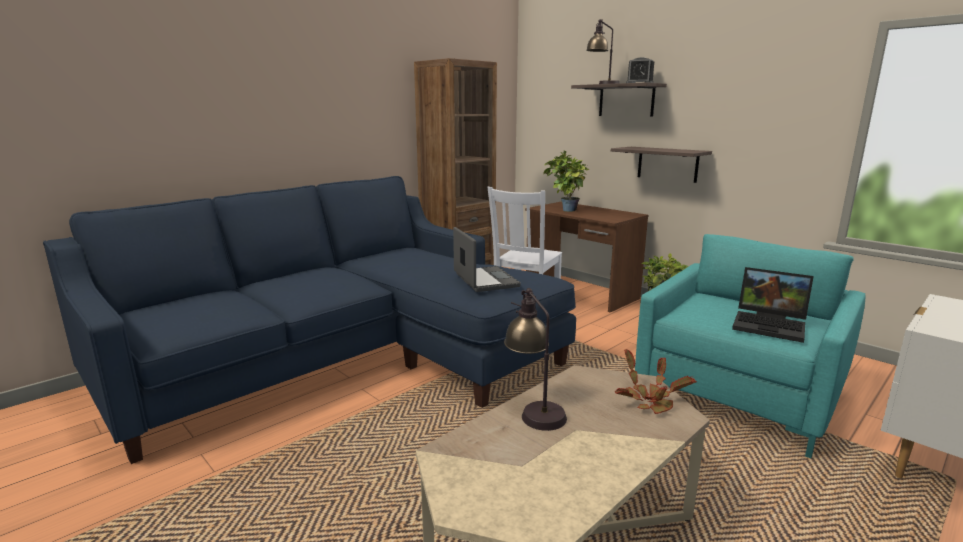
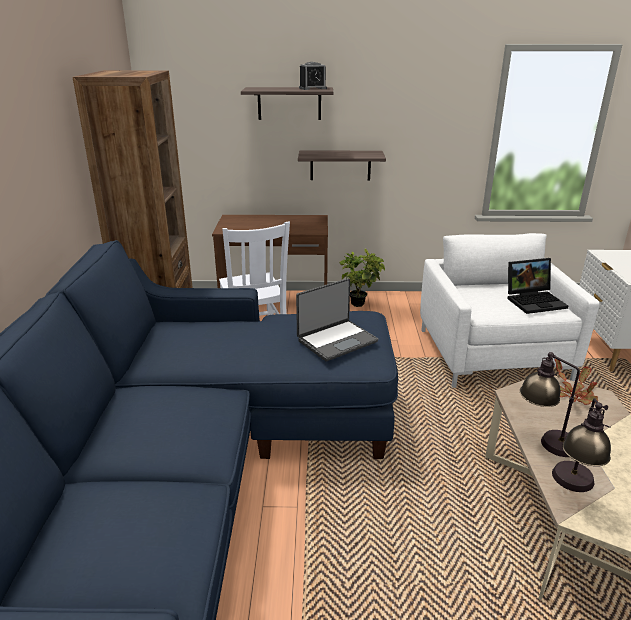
camera: 45 degrees left, 10 degrees up
(484, 280) = (336, 340): laptop -> laptop turned 120 degrees clockwise
(565, 210) = (255, 228): potted plant -> none
(602, 84) = (272, 89): table lamp -> table lamp (573, 488)
(738, 395) = (492, 354): turquoise armchair -> white armchair

